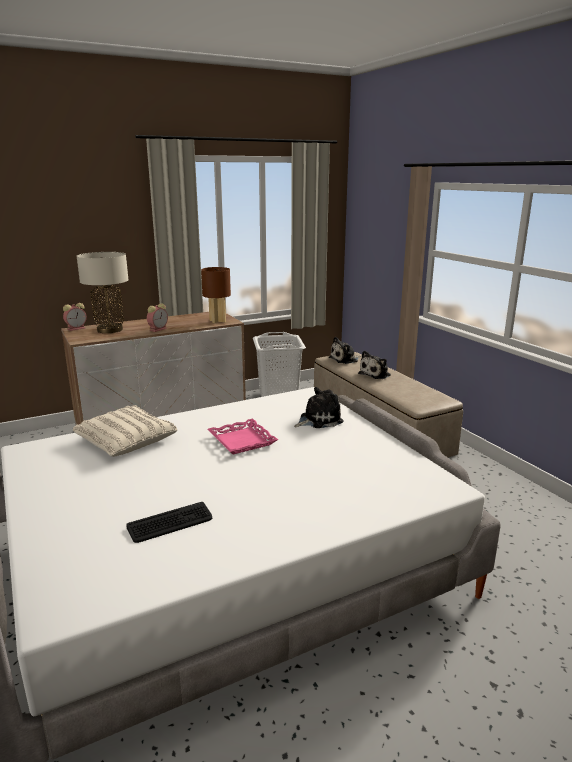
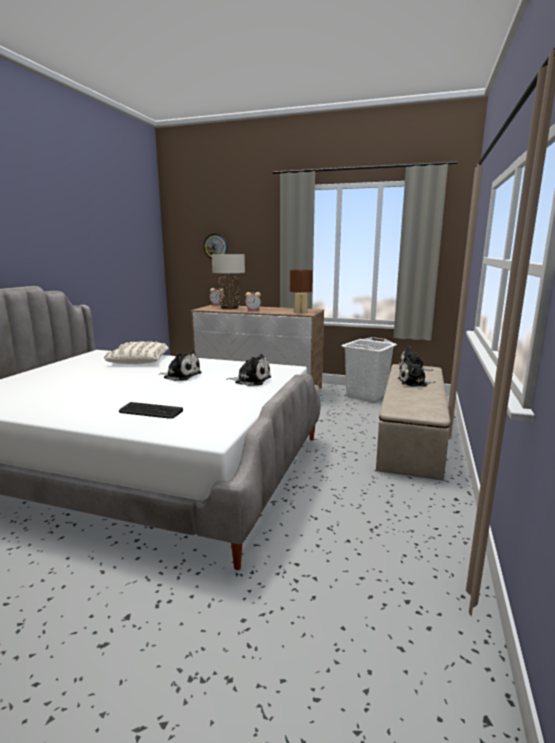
camera: 45 degrees right, 5 degrees down
(45, 241) = (215, 246): none -> wall clock
(170, 523) = (56, 392): keyboard -> keyboard (150, 411)
(241, 441) = (181, 376): pink tray -> plush toy

